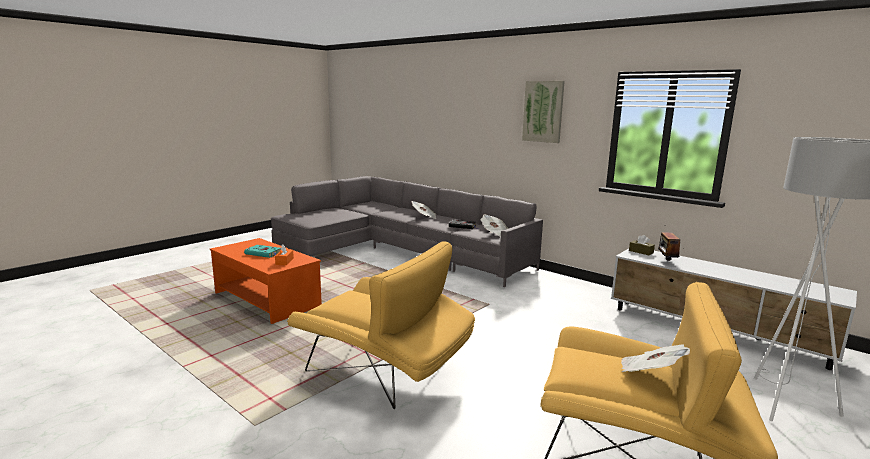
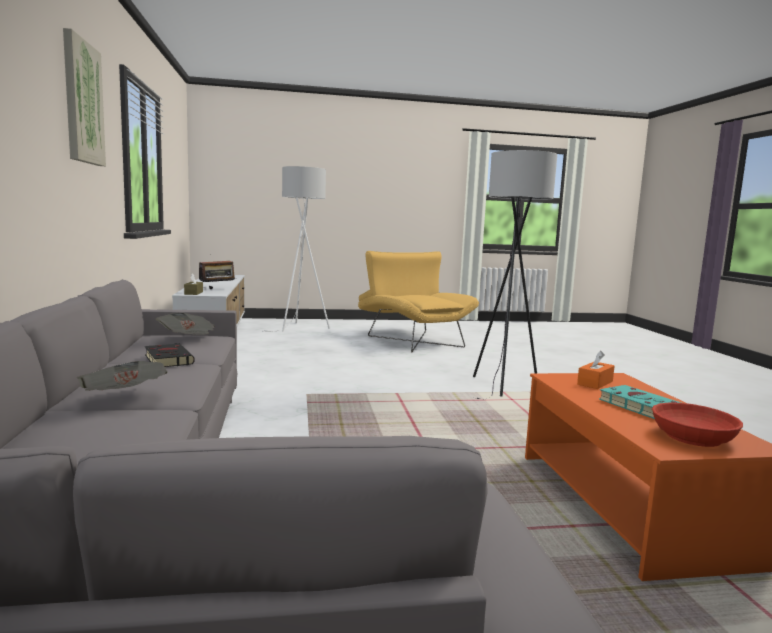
camera: 140 degrees left, 5 degrees down
(244, 246) = (693, 436): none -> red bowl
(386, 370) = (504, 387): yellow armchair -> grey floor lamp
(649, 373) = (412, 293): newspaper -> none

